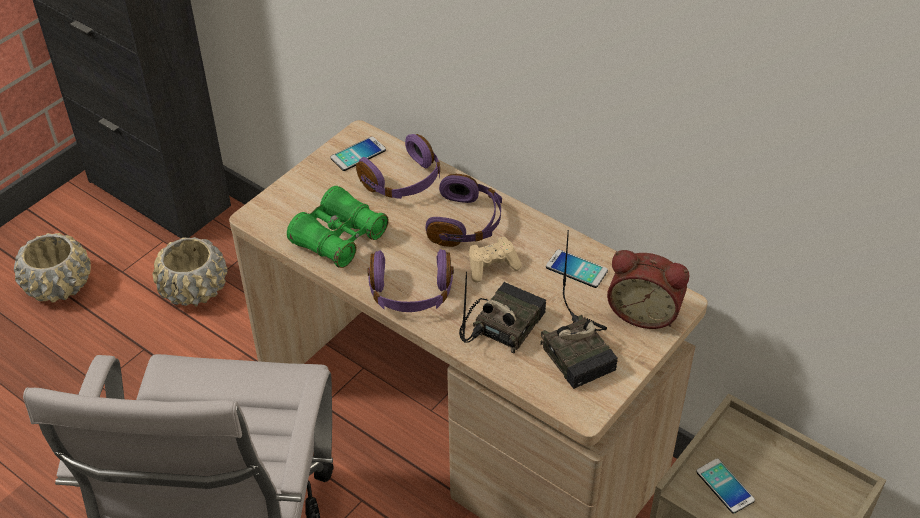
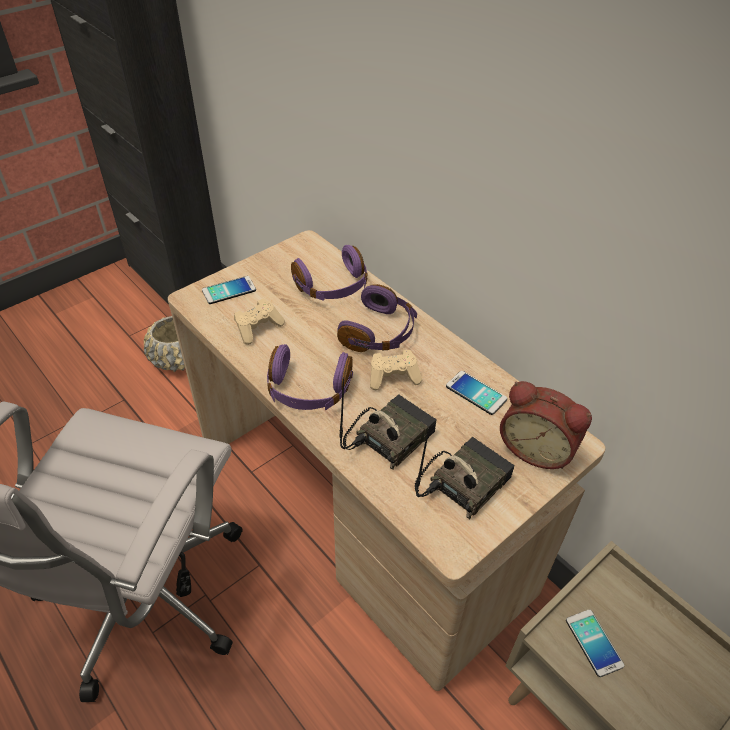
camera: 10 degrees right, 0 degrees up
(58, 285) = (78, 339): beige planter -> none
(339, 238) = (258, 328): green binoculars -> beige game controller
(358, 154) = (300, 258): phone -> phone (229, 290)
(581, 353) = (462, 482): radio -> radio turned 120 degrees counterclockwise

